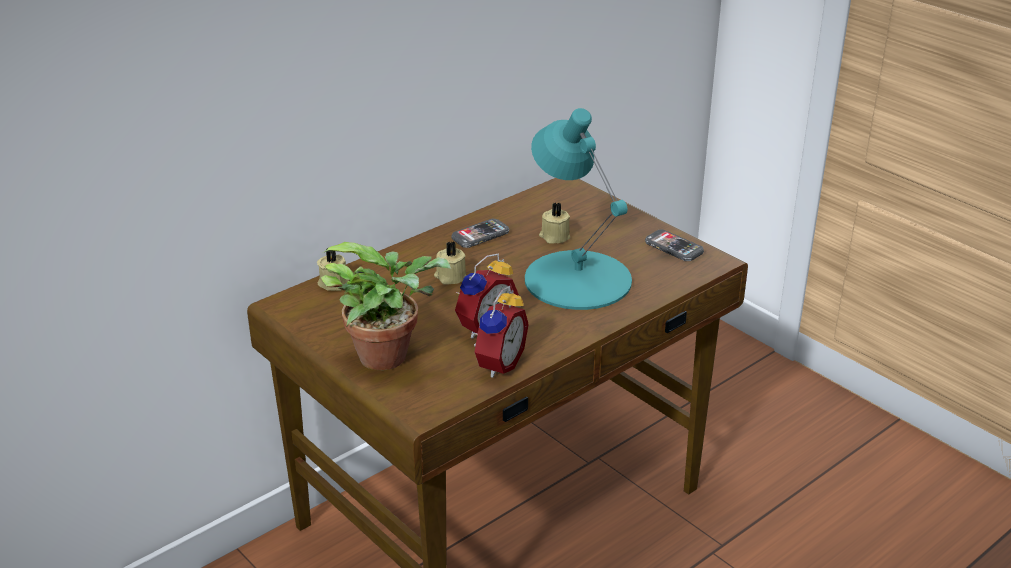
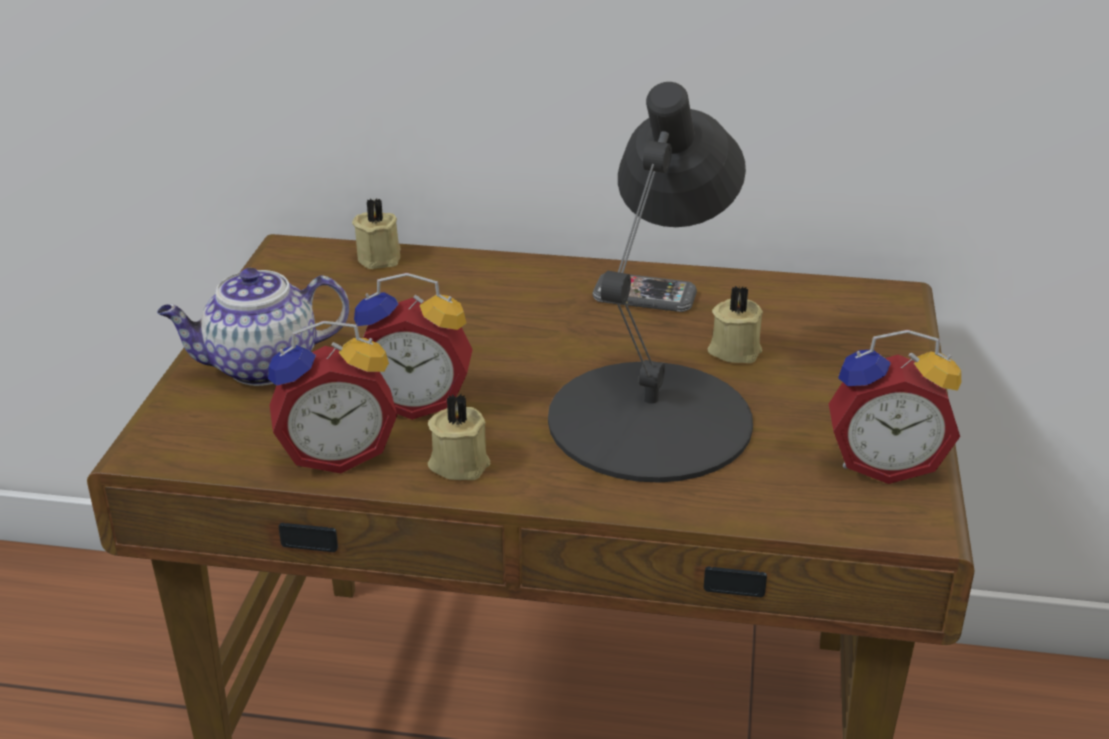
camera: 50 degrees right, 0 degrees up
(390, 356) = (260, 367): potted plant -> teapot
(450, 277) = (506, 322): beige candle -> beige candle (459, 463)
(577, 279) = (652, 419): turquoise table lamp -> black table lamp
(674, 247) = (884, 464): phone -> alarm clock

